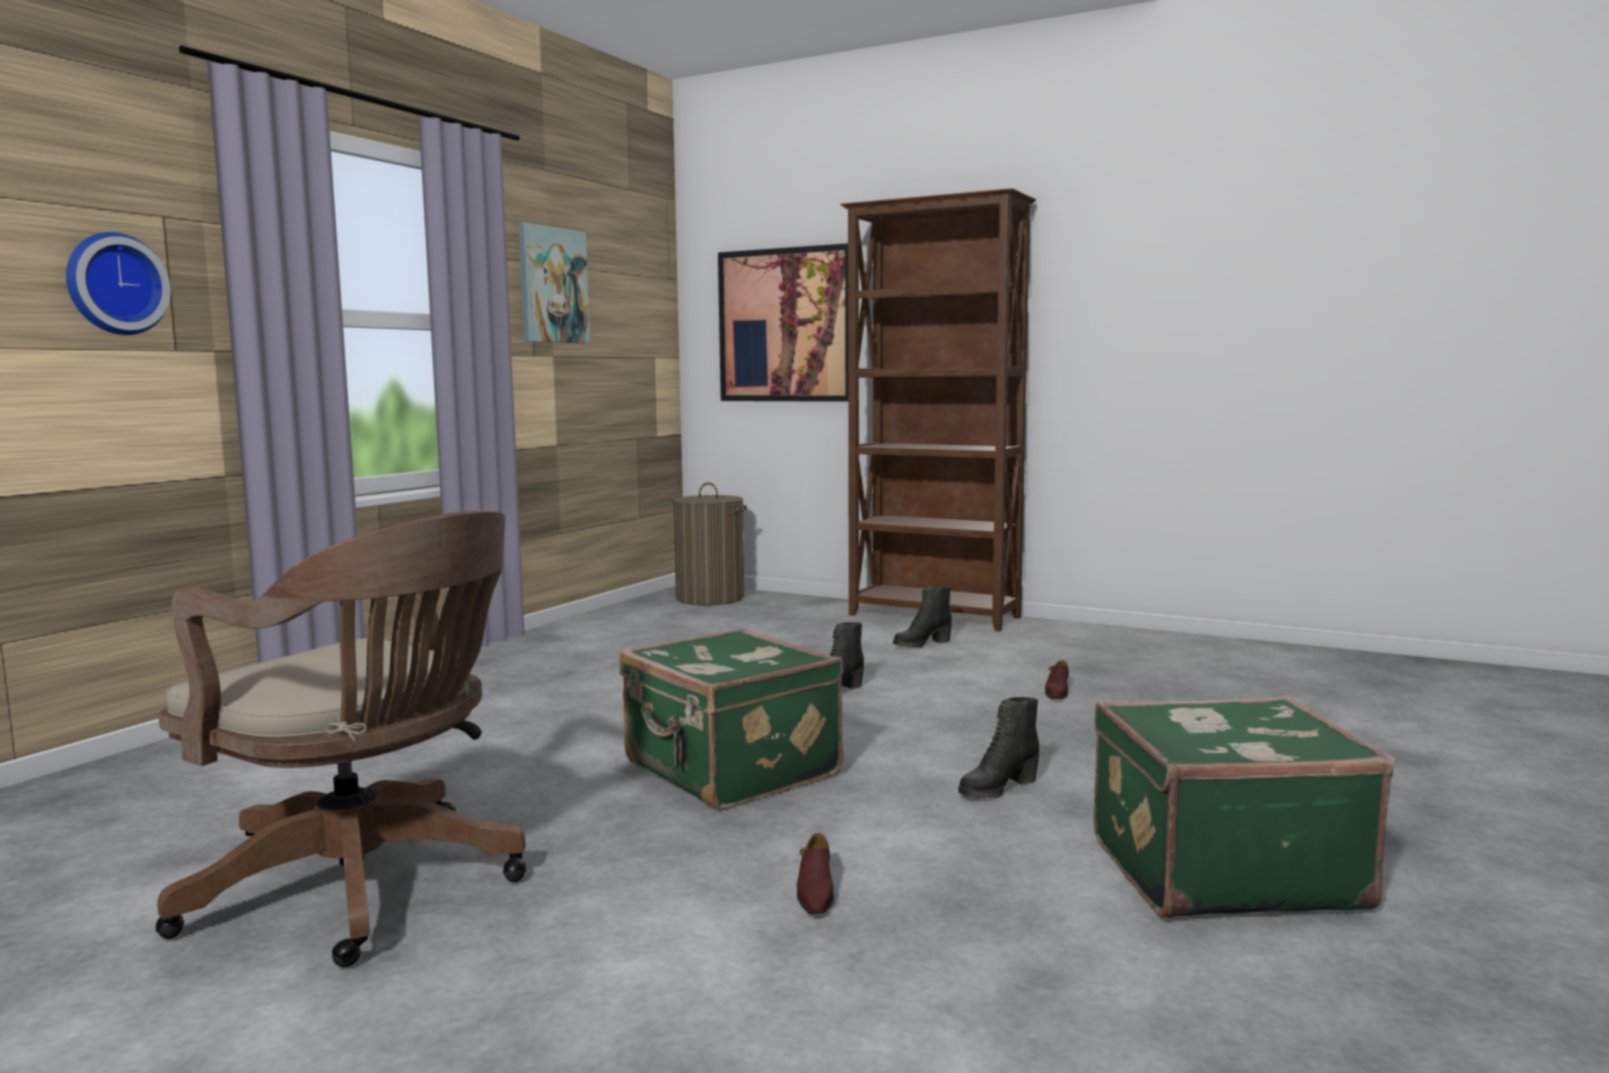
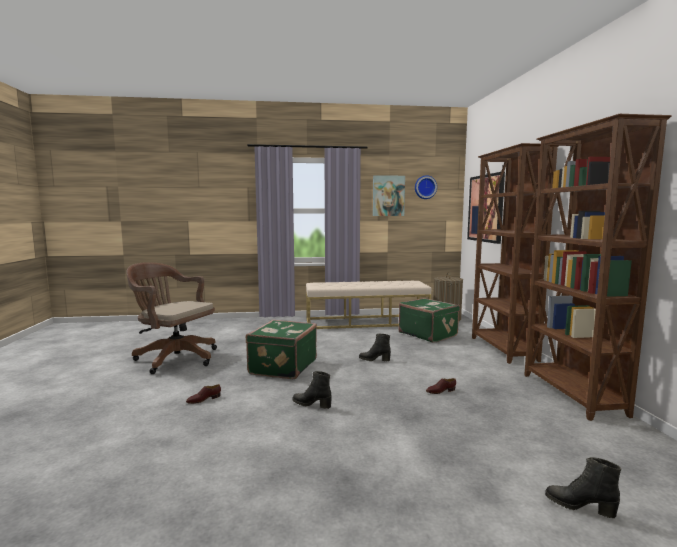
camera: 55 degrees right, 0 degrees up
(114, 284) = (233, 205): wall clock -> wall clock (425, 187)
(366, 889) = (174, 358): brown office chair -> brown office chair turned 120 degrees clockwise
(585, 643) = (366, 322): none -> beige bench
(921, 644) = (458, 356): black boot -> black boot (579, 506)
(1156, 640) = (571, 394): none -> brown bookcase
(1220, 870) = (273, 459): green suitcase -> green suitcase (428, 334)

